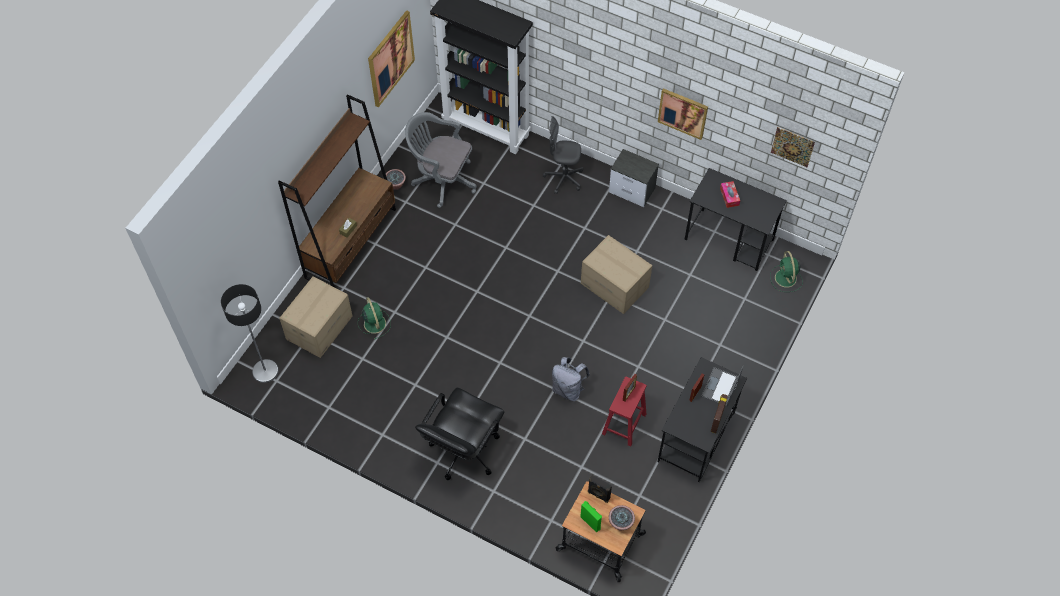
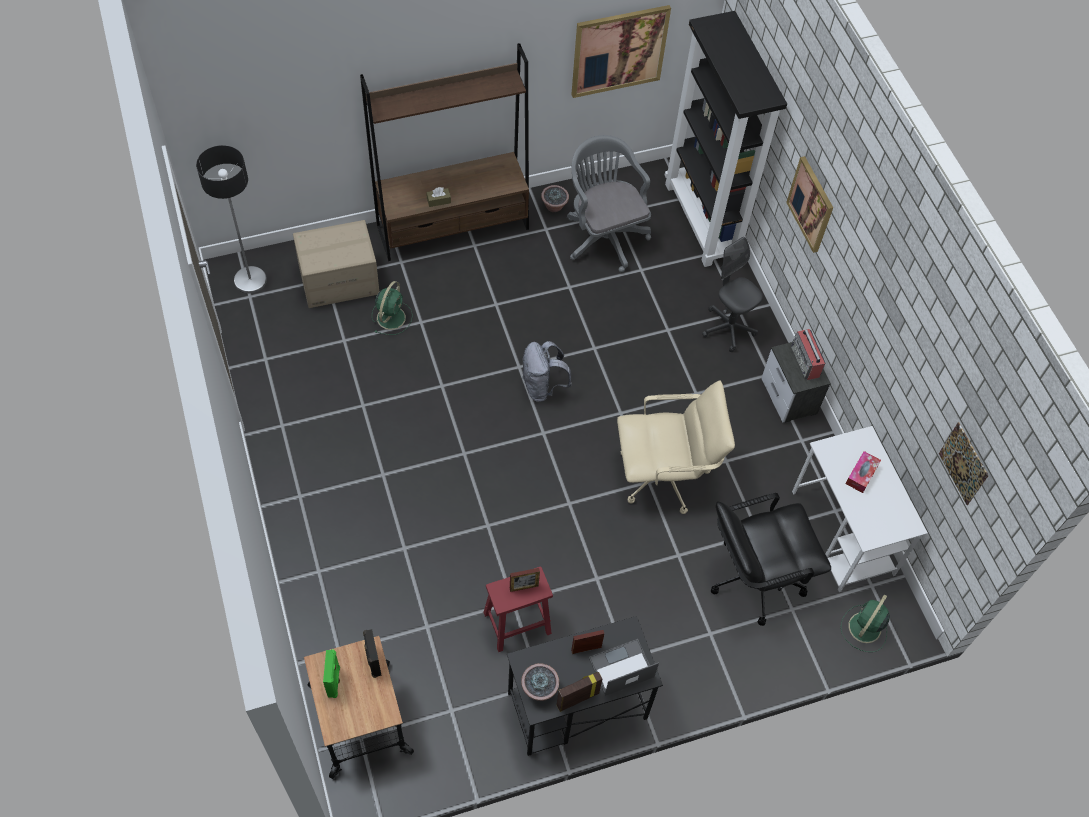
camera: 40 degrees right, 0 degrees up
(463, 450) = (335, 507): black office chair -> black office chair (755, 578)
(568, 389) = (501, 538): grey backpack -> grey backpack (542, 387)
(615, 285) = (664, 476): cardboard box -> beige office chair
(620, 523) = (362, 711): potted plant -> potted plant (539, 689)
(635, 162) = (805, 362): none -> radio
(683, 113) = (877, 331): picture -> picture (811, 204)
(729, 240) = (843, 533): black desk -> white desk

